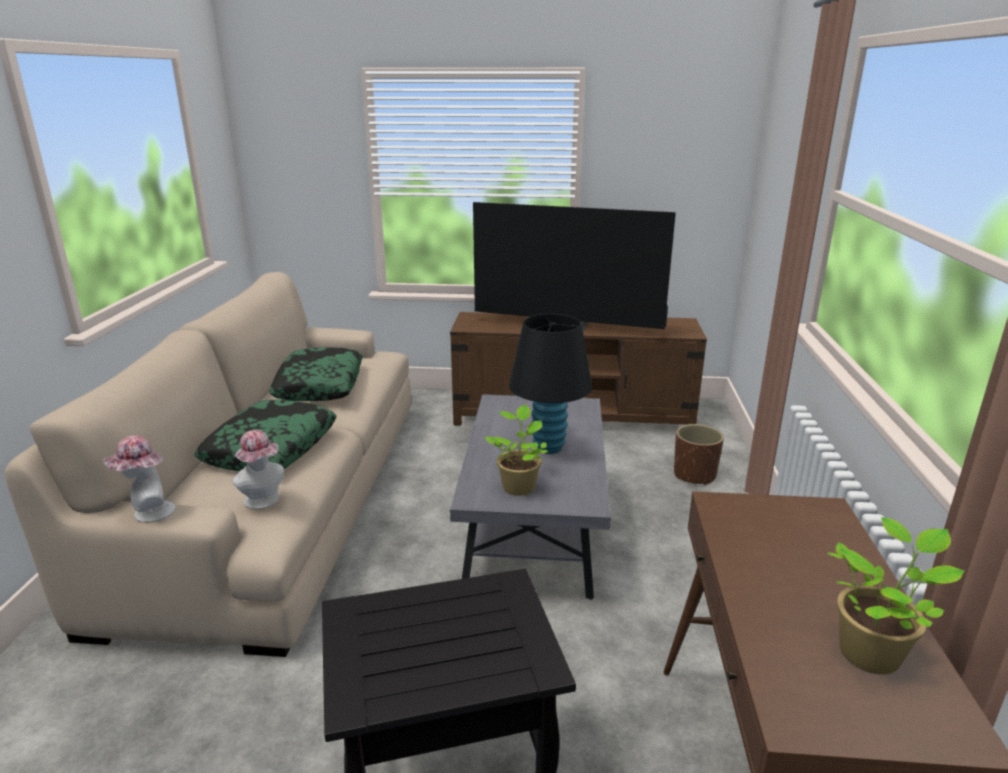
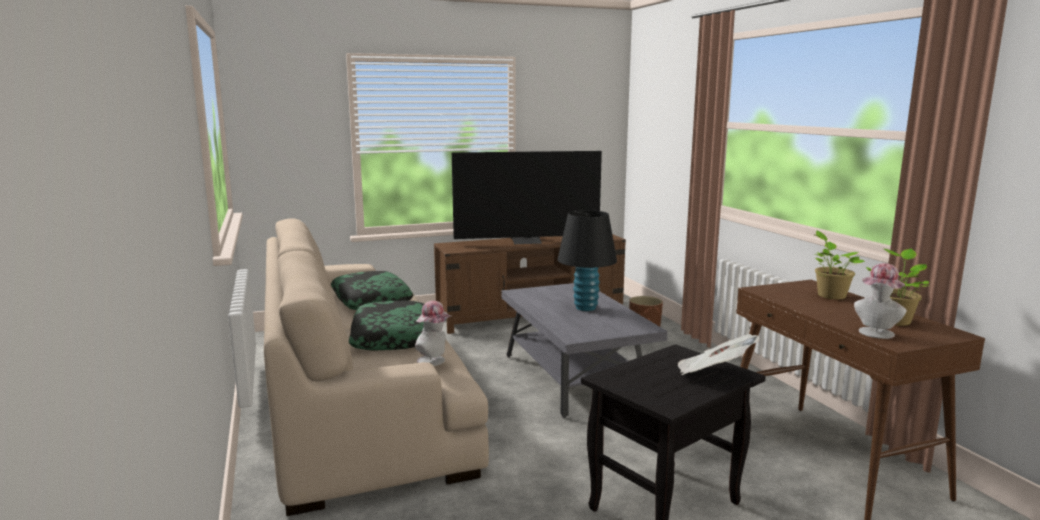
camera: 25 degrees left, 10 degrees down
(149, 513) = (375, 372): hat -> hat (876, 334)
(500, 653) = (713, 374): none -> newspaper
(518, 486) = (594, 327): potted plant -> potted plant (830, 295)

